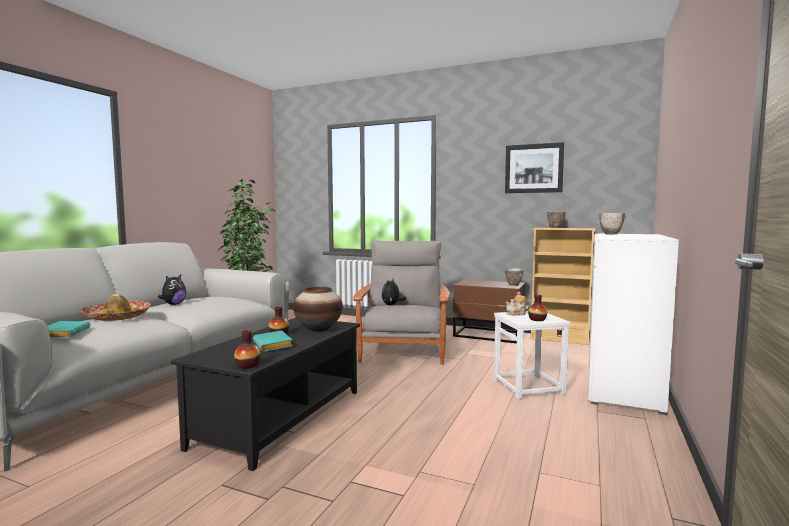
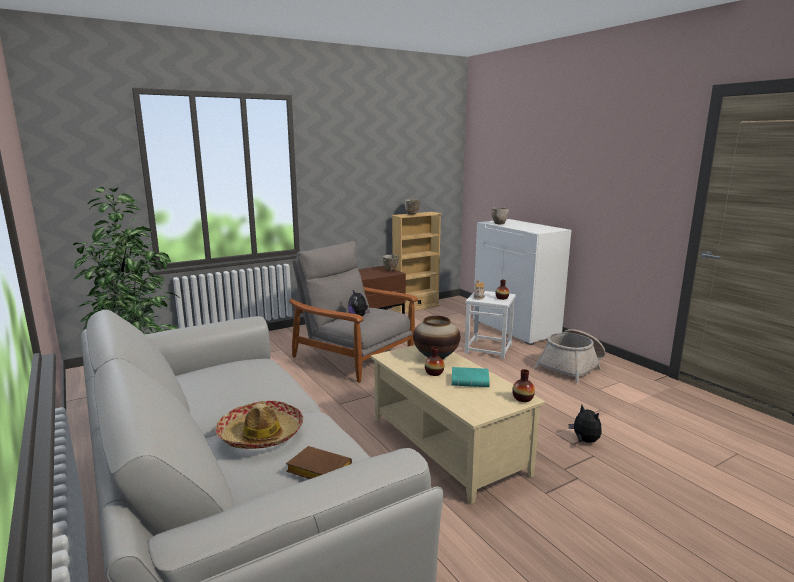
camera: 55 degrees left, 10 degrees up
(64, 333) = (317, 471): turquoise book -> brown book
(173, 304) = (226, 396): plush toy -> plush toy (584, 441)
(280, 417) = (446, 445): black coffee table -> beige coffee table
(533, 168) = (386, 159): picture -> none
(578, 440) = (572, 367): none -> basket

